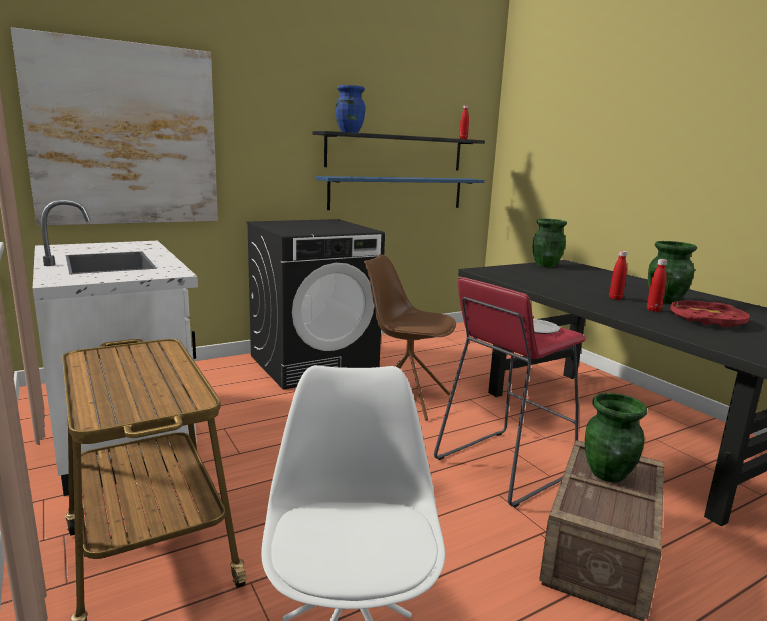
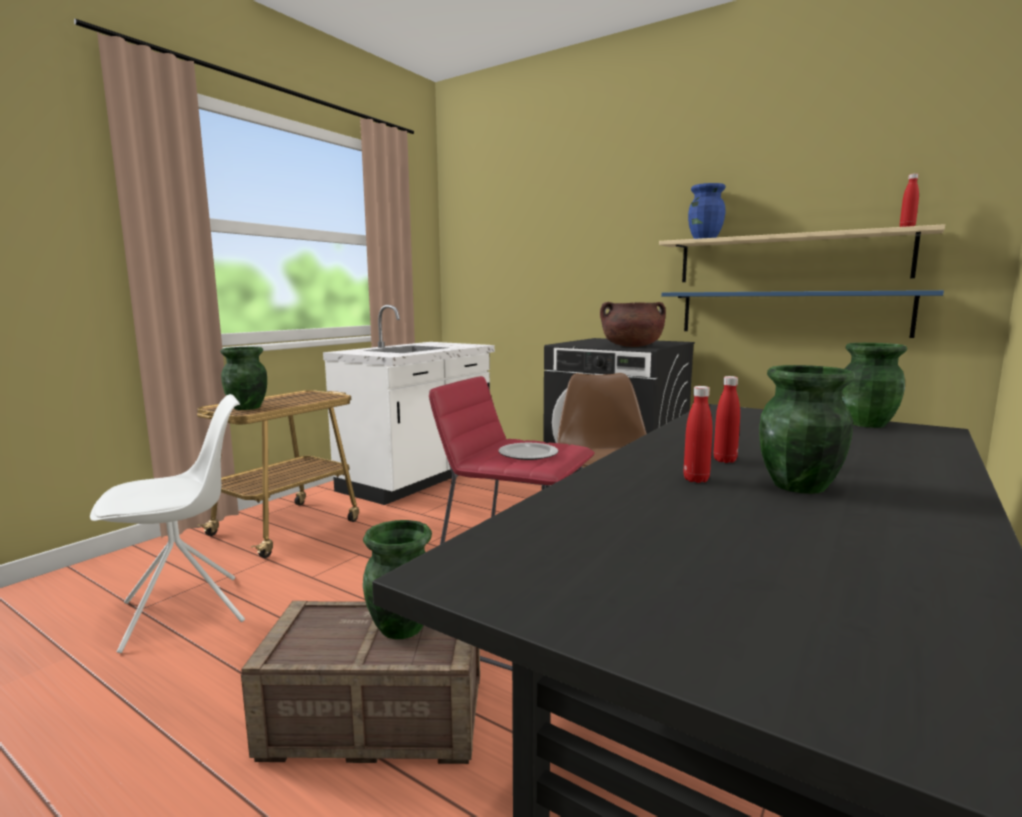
camera: 65 degrees right, 5 degrees down
(125, 135) = (512, 264): picture -> none
(145, 397) = (247, 407): none -> green vase
(348, 229) = (632, 346): none -> brown cooking pot
(396, 152) = (788, 258): black shelf -> beige shelf
(706, 319) = (709, 510): red tray -> none

